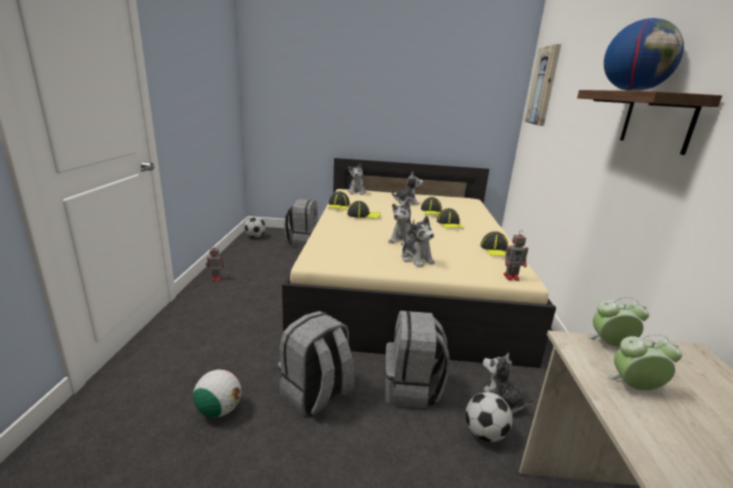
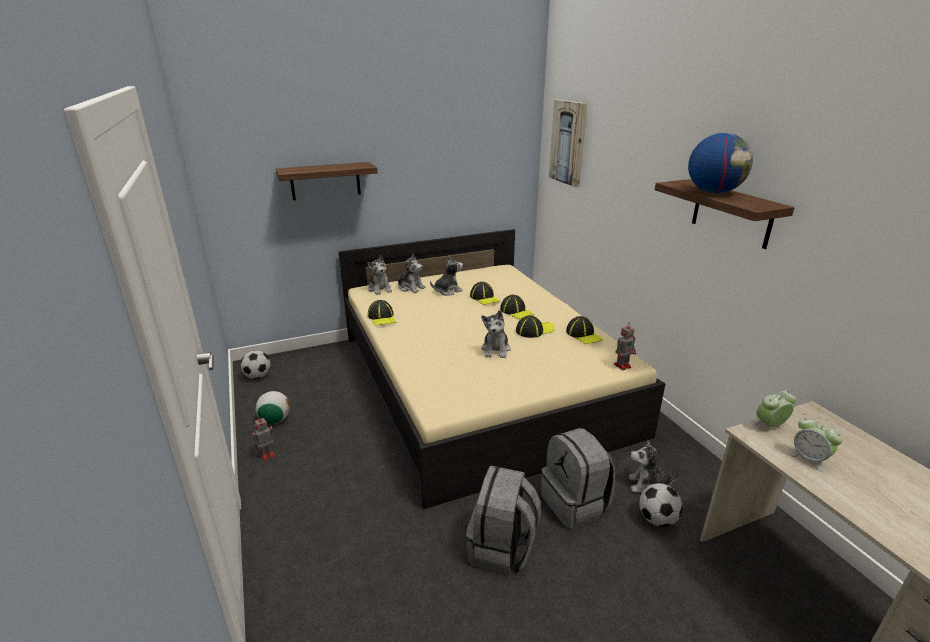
camera: 25 degrees left, 5 degrees up
(219, 410) = (427, 609): football -> football (275, 420)
(303, 242) = (326, 366): grey backpack -> none
(332, 100) = (325, 181): none -> shelf
(363, 215) = (423, 325): cap -> cap (534, 330)
(416, 259) = (530, 372): plush toy -> plush toy (410, 287)
(634, 387) = (809, 459): alarm clock -> alarm clock turned 105 degrees counterclockwise

